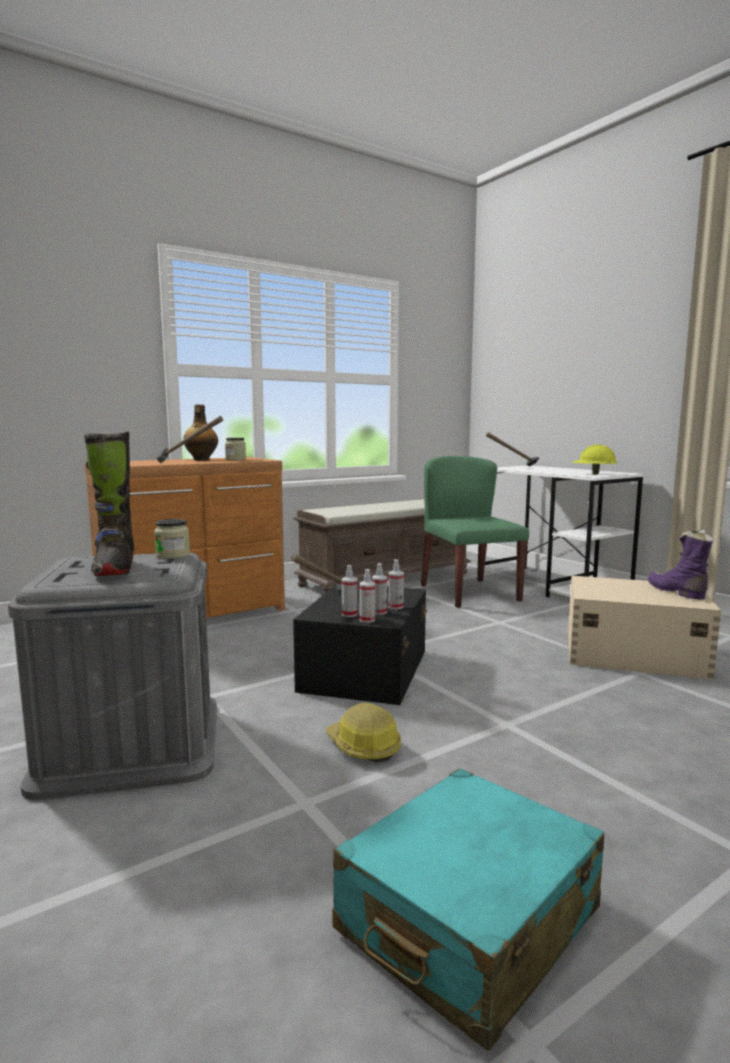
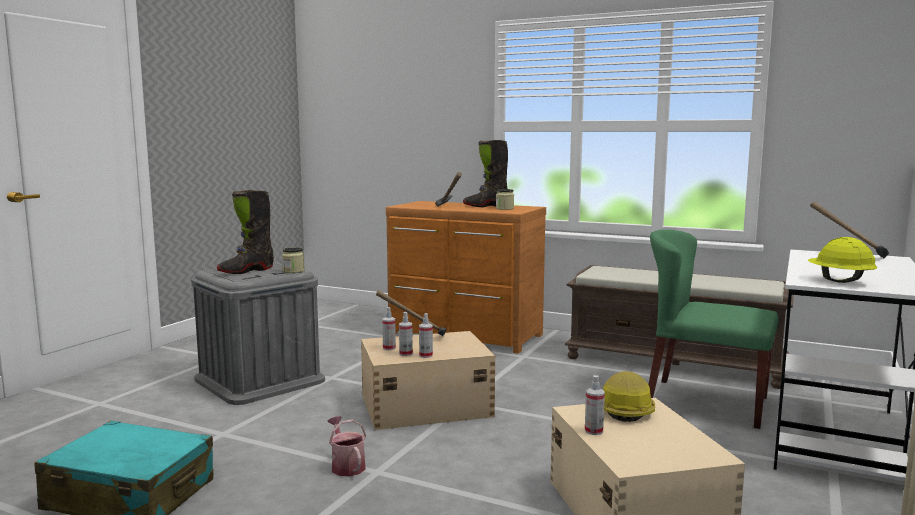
camera: 60 degrees right, 0 degrees up
(201, 459) = (485, 206): bottle -> black boot
(363, 670) = (424, 406): black storage box -> beige storage box
(363, 746) = (300, 432): hard hat -> hard hat (625, 409)
(367, 620) = (382, 354): spray bottle -> spray bottle (593, 431)
(468, 592) = (705, 402): green chair -> green chair turned 105 degrees counterclockwise
(481, 736) = (346, 465): none -> watering can
(675, 592) = (669, 451): purple boot -> none

